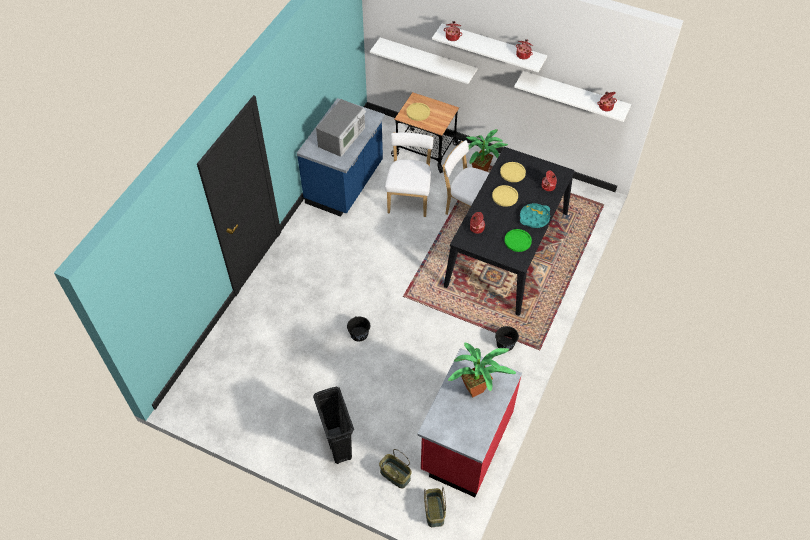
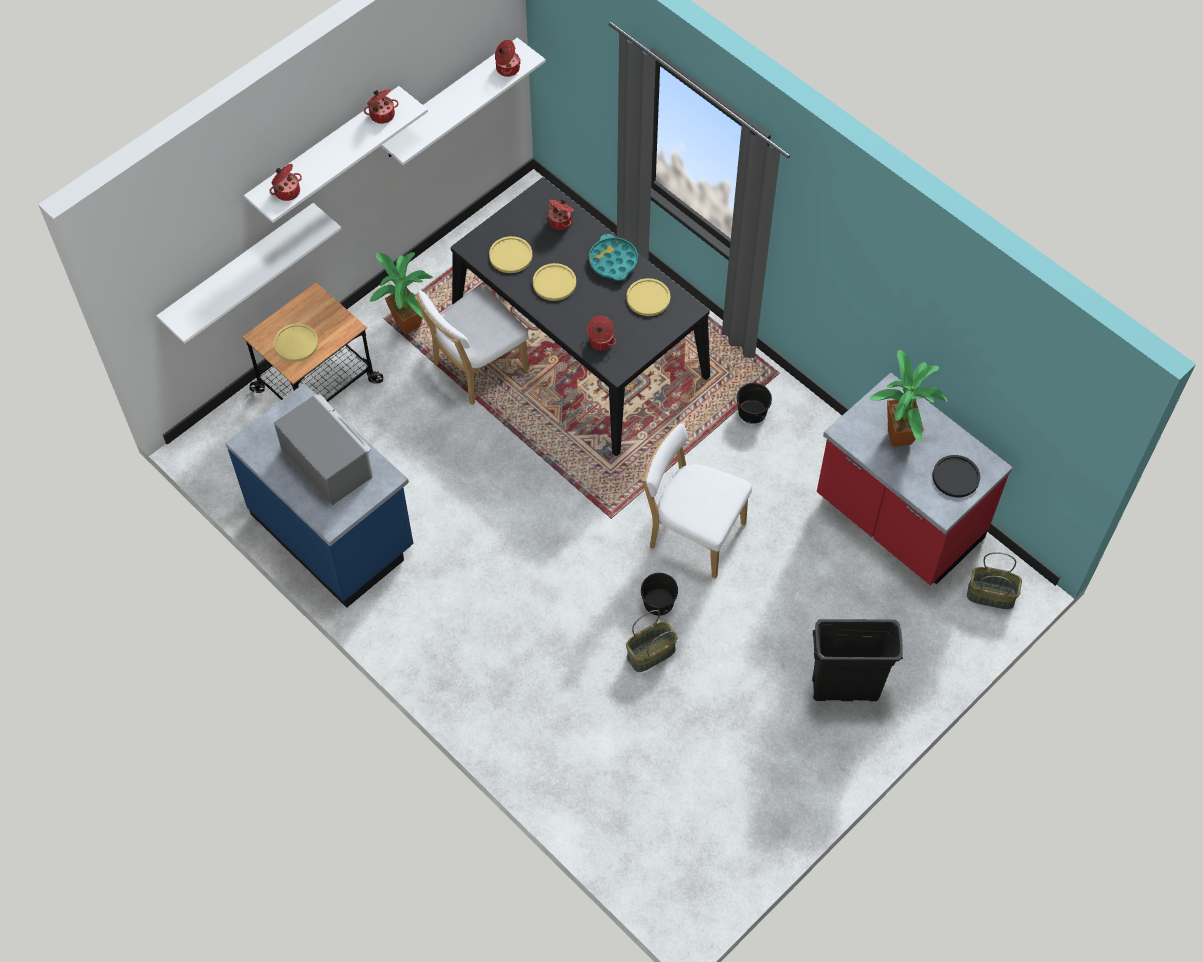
camera: 70 degrees left, 5 degrees up
(394, 475) = (920, 627): basket -> basket (651, 654)
(409, 198) = (413, 444): white chair -> white chair (693, 533)
(459, 429) = (956, 477): none -> black plate
(517, 241) = (648, 298): green plate -> yellow plate

